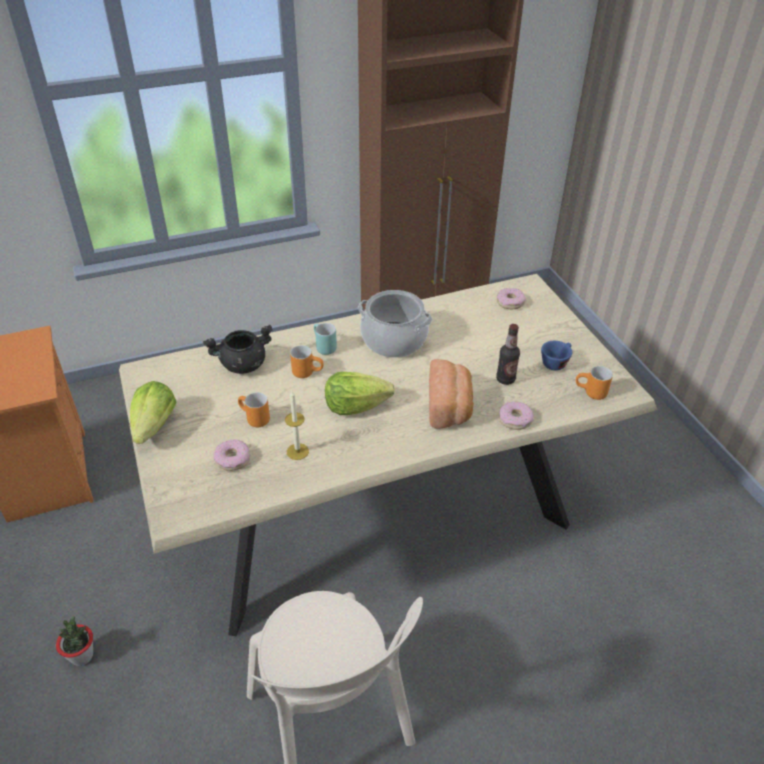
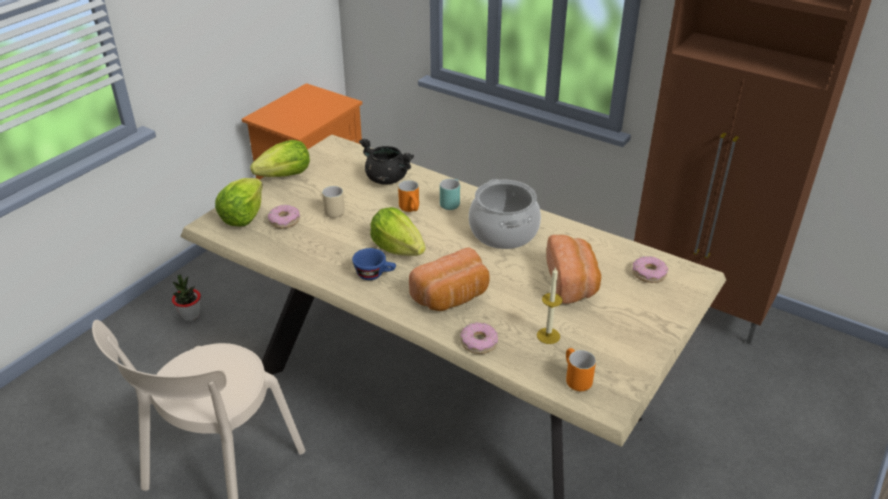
camera: 55 degrees right, 5 degrees down
(190, 485) = (243, 216): none -> lettuce
(253, 419) = (333, 210): orange mug -> beige mug
(297, 451) = (319, 244): candle -> candle (548, 336)
(488, 339) = (572, 282): none -> bread
(505, 379) = (528, 315): bottle -> none
(556, 362) = (594, 338): blue cup -> blue cup (375, 274)

